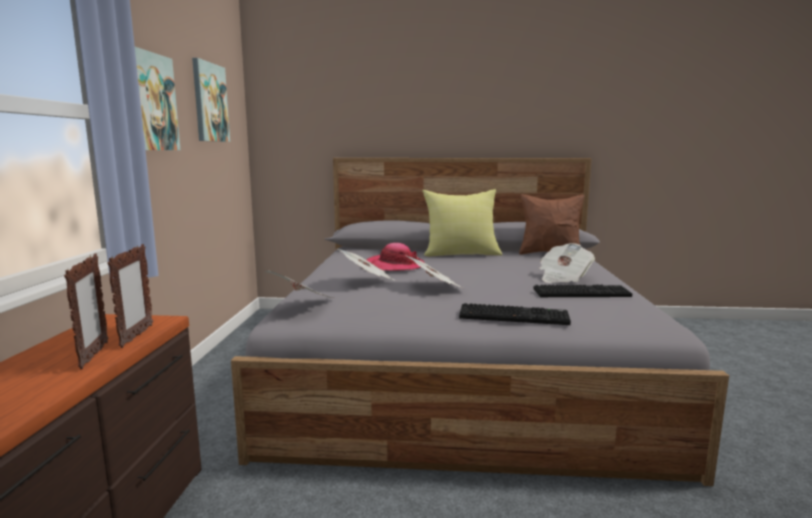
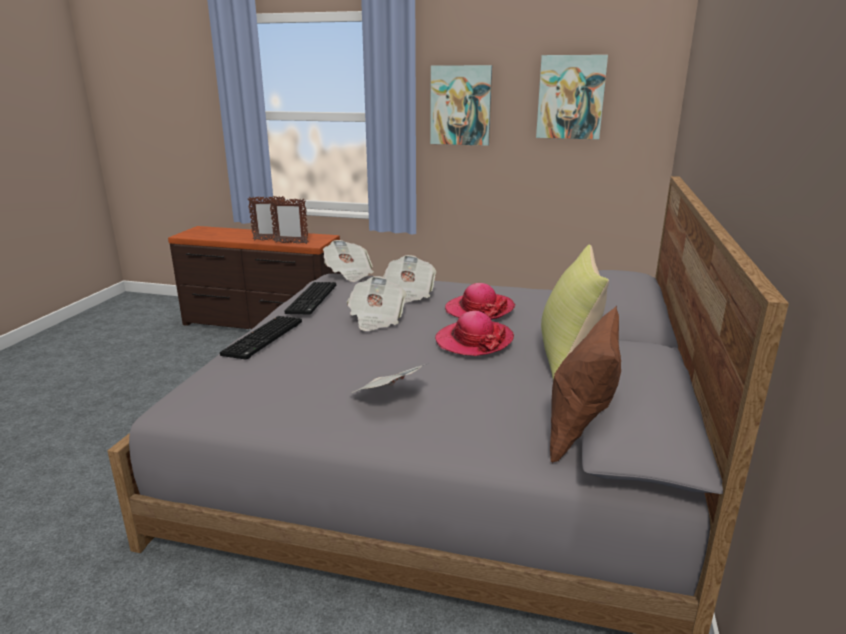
camera: 100 degrees right, 10 degrees up
(459, 265) = (473, 341): none -> hat
(582, 292) = (314, 391): keyboard -> keyboard (313, 299)

